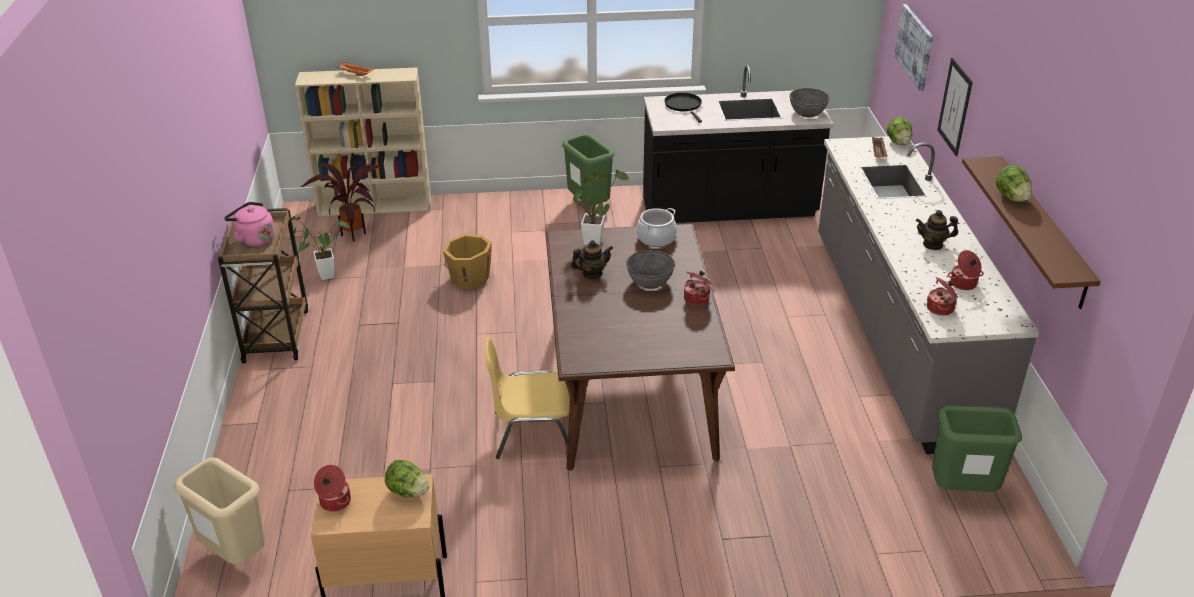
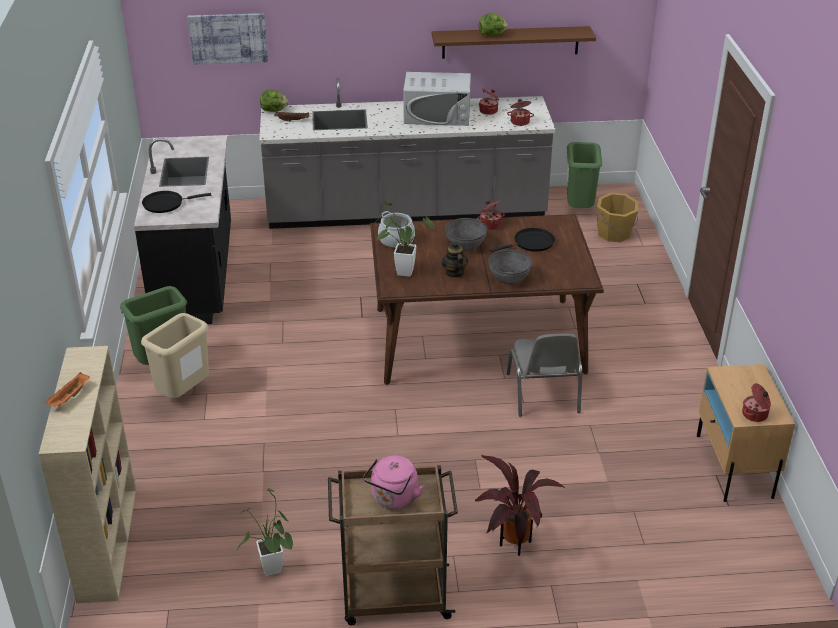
camera: 90 degrees left, 0 degrees up
(234, 555) = (733, 567): beige trash can -> beige trash can (184, 395)
(352, 233) = (174, 557): potted plant -> potted plant (512, 545)
(408, 492) = (731, 377): lettuce -> none
(469, 279) = (296, 446): orange bucket -> orange bucket (614, 234)
(532, 432) = (543, 394): yellow chair -> grey chair
(657, 327) = (531, 243): none -> black frying pan
(807, 113) = (202, 144): grey bowl -> grey bowl (509, 278)
(933, 244) = (437, 115): teapot -> white microwave
(955, 107) = (335, 41): picture -> none

